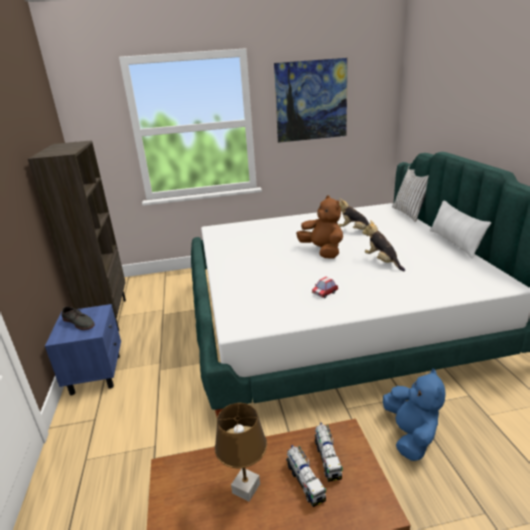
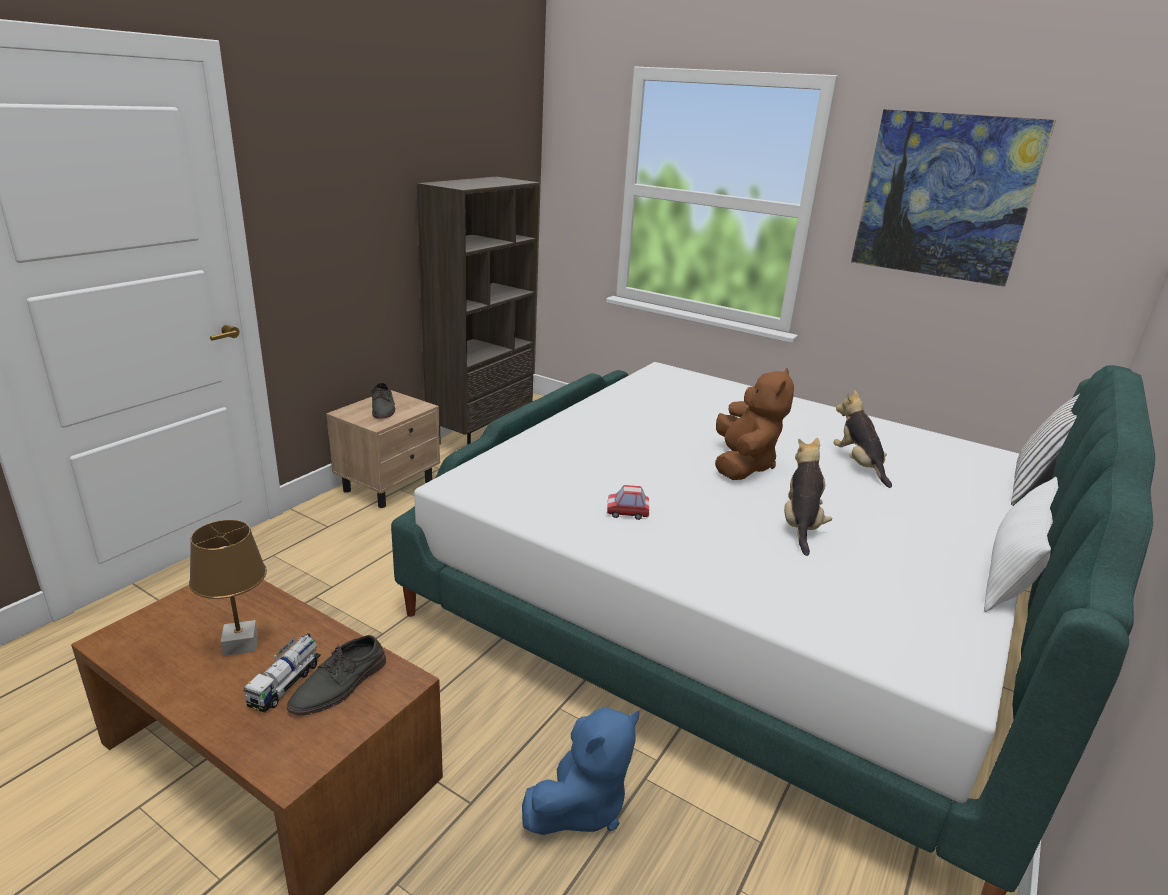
camera: 40 degrees right, 0 degrees up
(96, 373) = (389, 485): blue nightstand -> beige nightstand
(327, 458) = (340, 685): toy truck -> grey shoe

